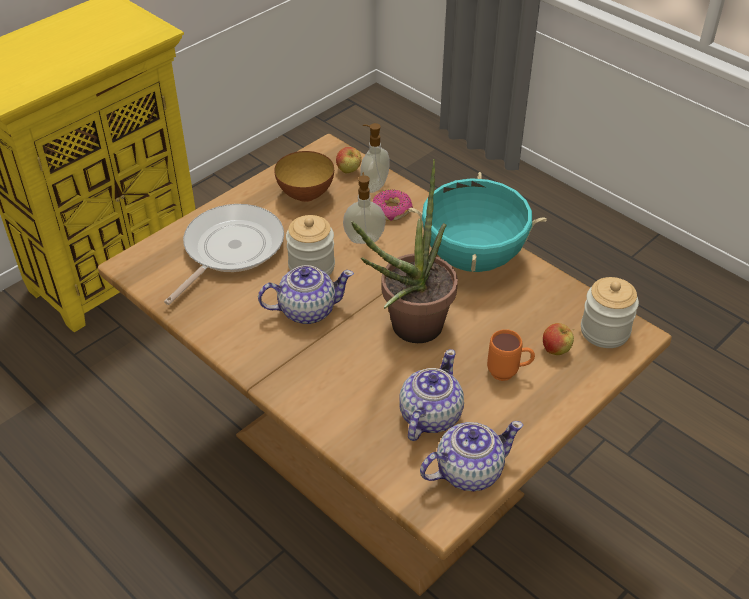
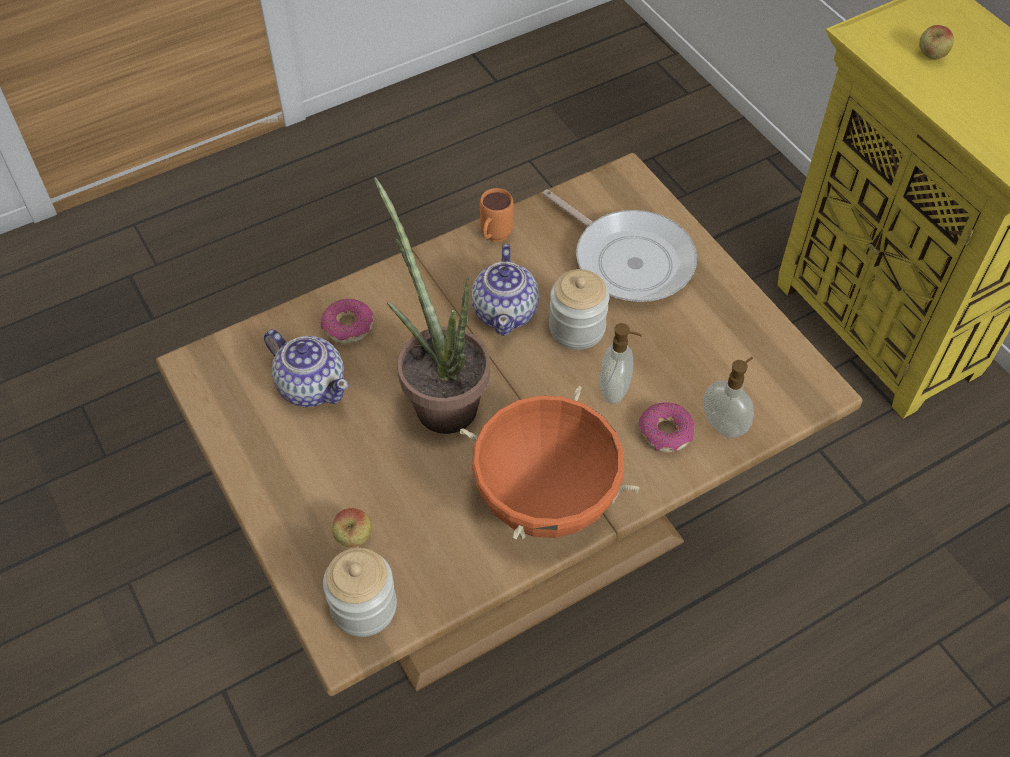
camera: 105 degrees right, 10 degrees up
(305, 195) = (718, 346): bowl -> none
(349, 171) = (762, 403): apple -> apple (931, 56)
(356, 409) = (348, 327): none -> donut
(468, 471) = (229, 400): teapot -> none
(472, 258) = (546, 499): turquoise cooking pot -> orange cooking pot
(508, 373) = (338, 476): orange mug -> orange mug (493, 238)

